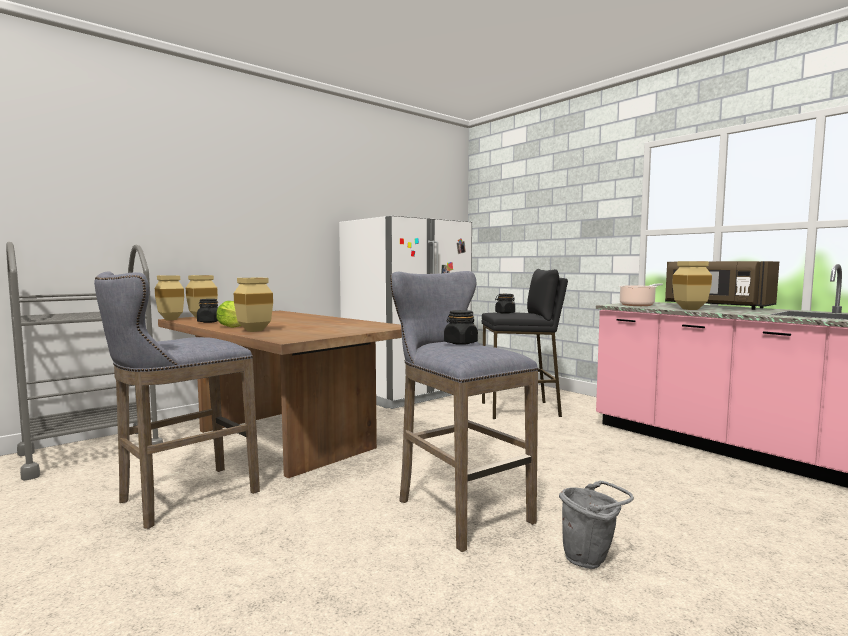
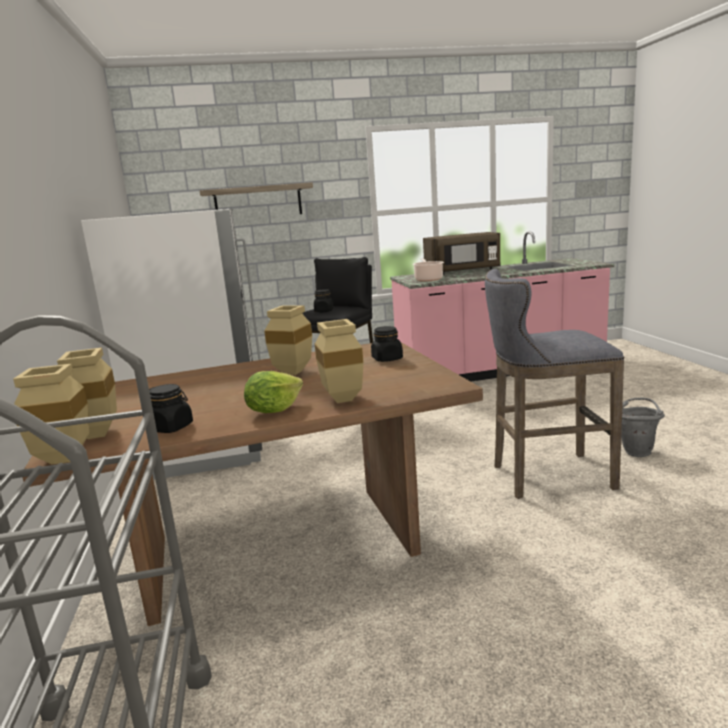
camera: 60 degrees left, 10 degrees up
(183, 498) = (431, 642): grey stool -> none
(460, 343) = (544, 334): black jar -> black jar (387, 359)
(543, 220) = (258, 202): none -> shelf
(689, 309) = (475, 276): beige vase -> beige vase (293, 373)

